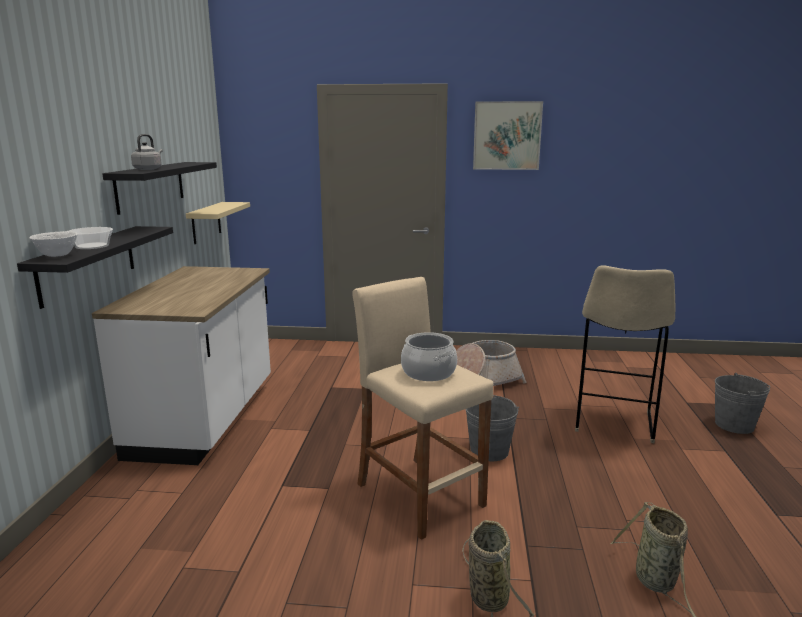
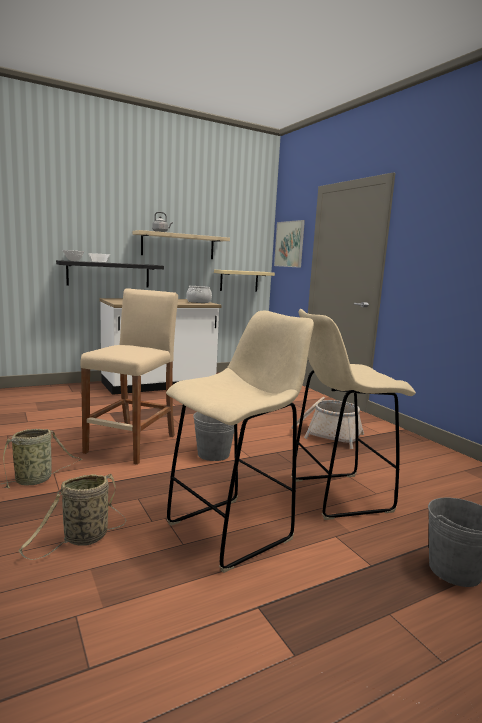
camera: 55 degrees right, 5 degrees down
(150, 186) = (178, 245): black shelf -> beige shelf
(429, 372) = (125, 348): cooking pot -> cooking pot (199, 302)
(507, 135) = (434, 216): picture -> picture (289, 244)
(660, 490) = (233, 530): none -> beige stool

